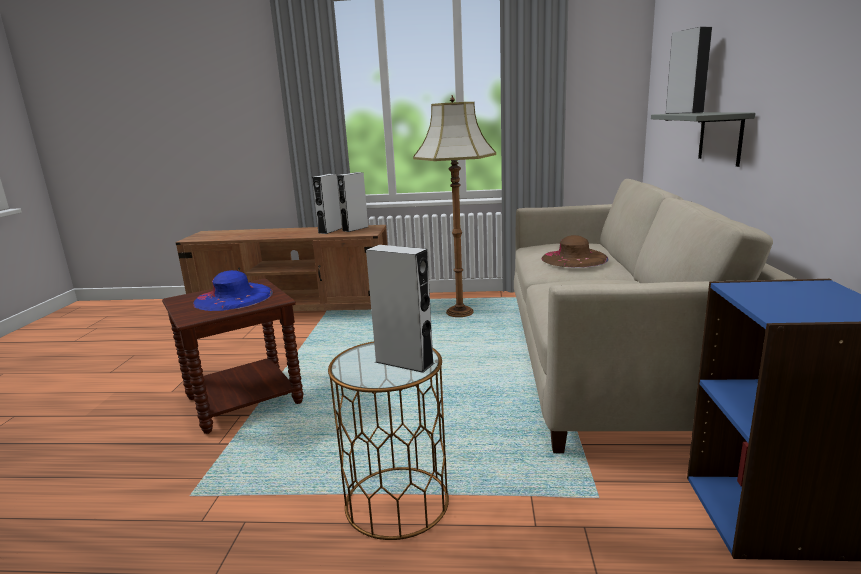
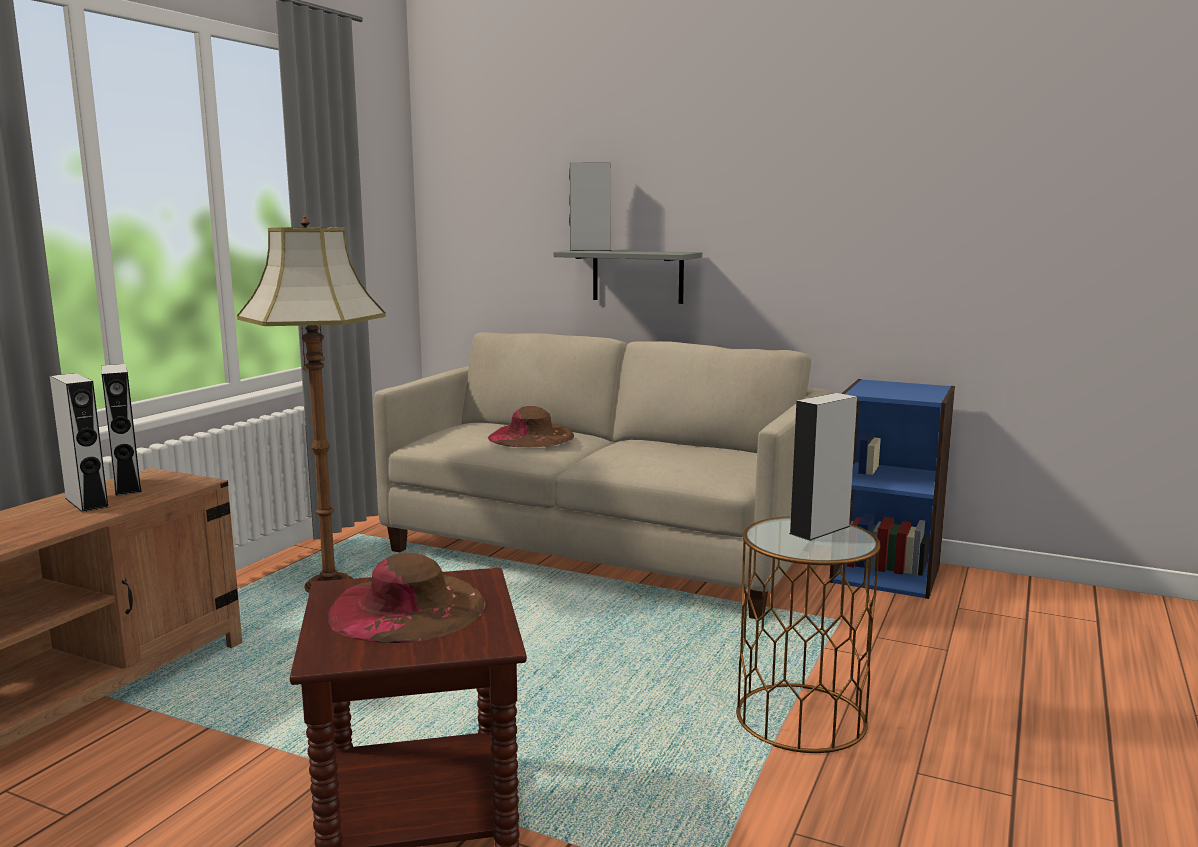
camera: 70 degrees left, 5 degrees down
(233, 297) = (407, 608): blue hat -> brown hat

